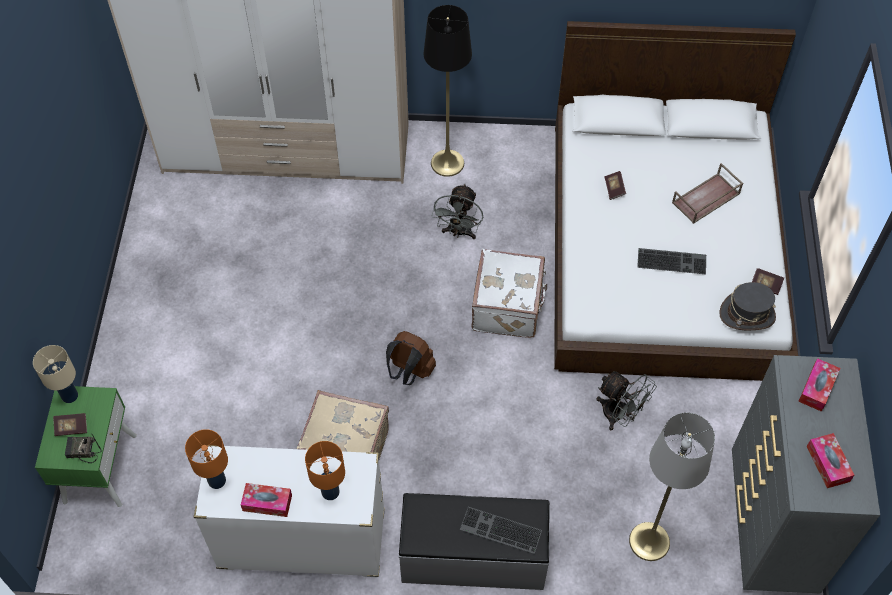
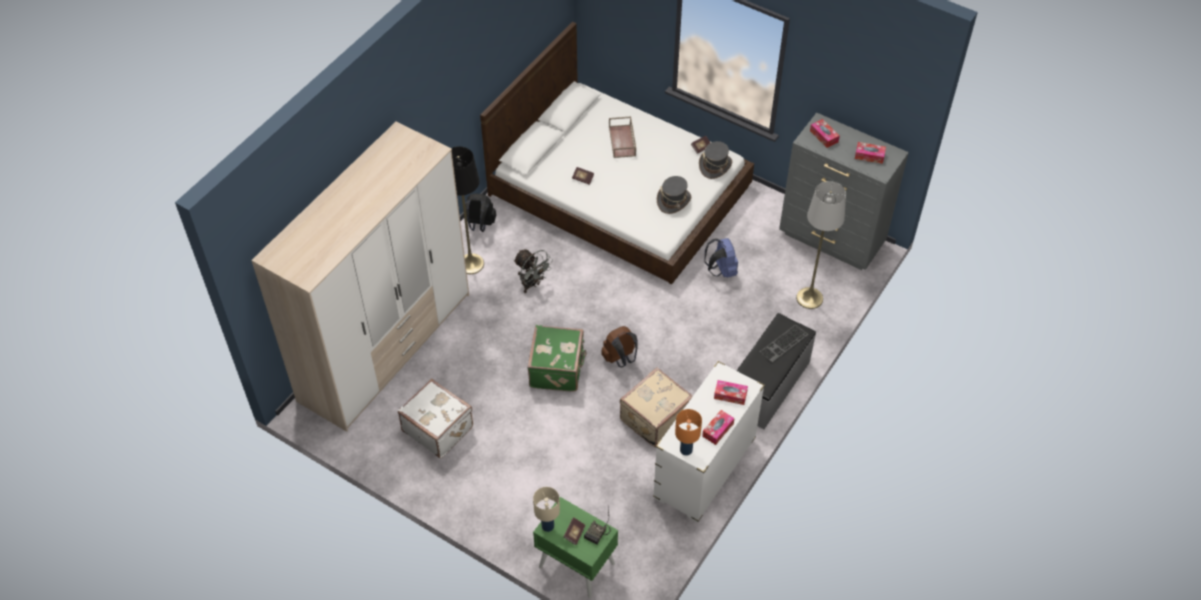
camera: 60 degrees left, 5 degrees down
(331, 492) = (730, 395): orange table lamp -> tissue box
(355, 317) = (558, 369): none -> green suitcase
(507, 143) = (480, 225): none -> black backpack
(508, 307) = (608, 286): white suitcase -> white suitcase (438, 428)
(619, 415) = (721, 270): grey fan -> blue backpack
(651, 297) = (673, 201): none -> grey hat
(672, 260) = (655, 178): keyboard -> none

